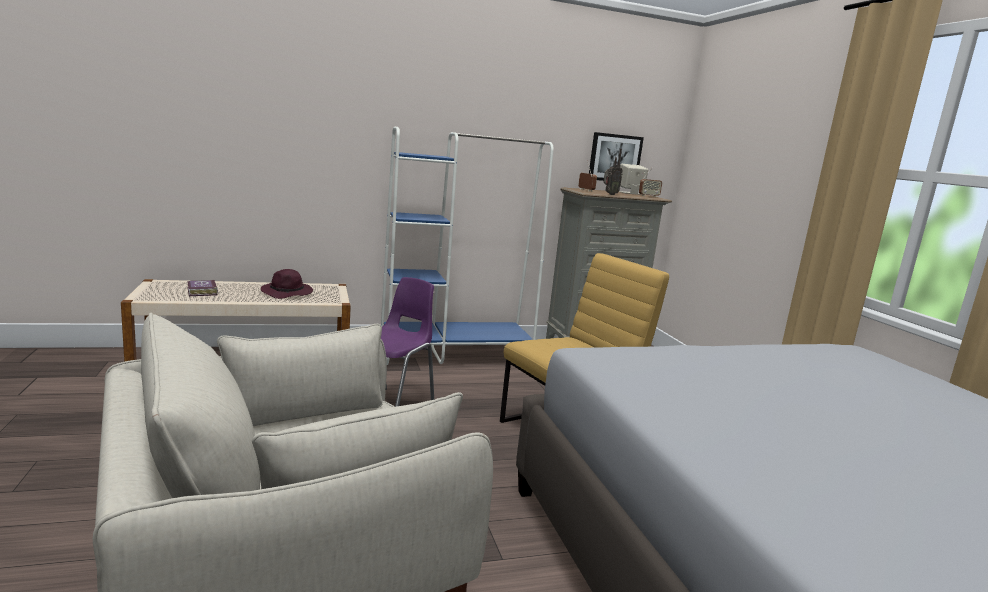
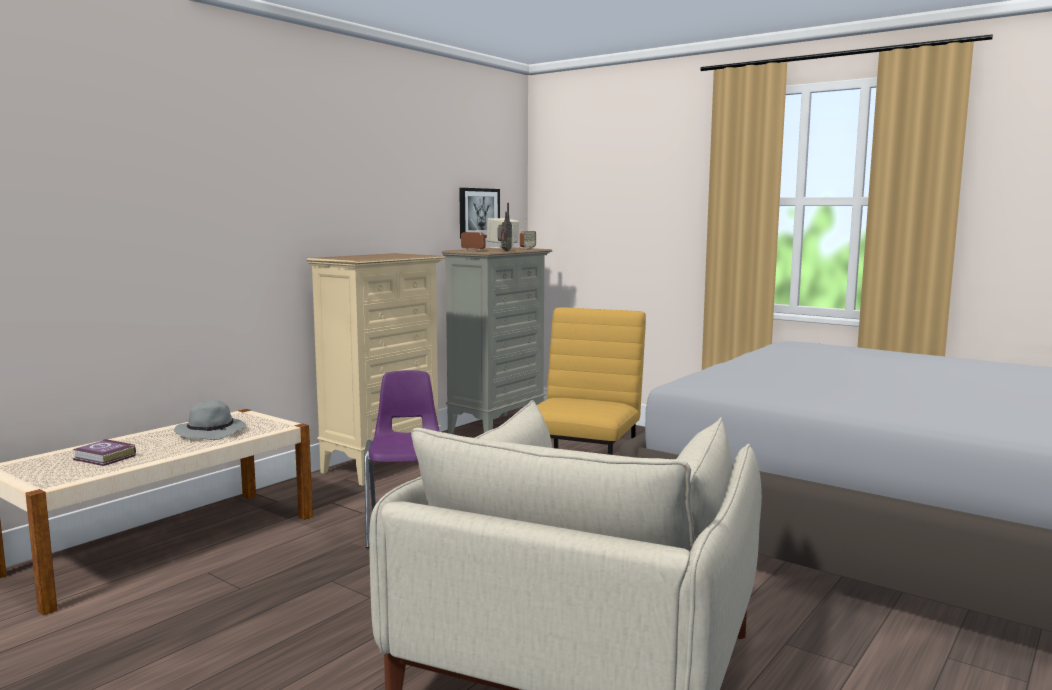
camera: 35 degrees left, 5 degrees down
(288, 293) = (212, 432): purple hat -> grey hat
(456, 356) = (384, 465): blue clothes rack -> beige dresser

